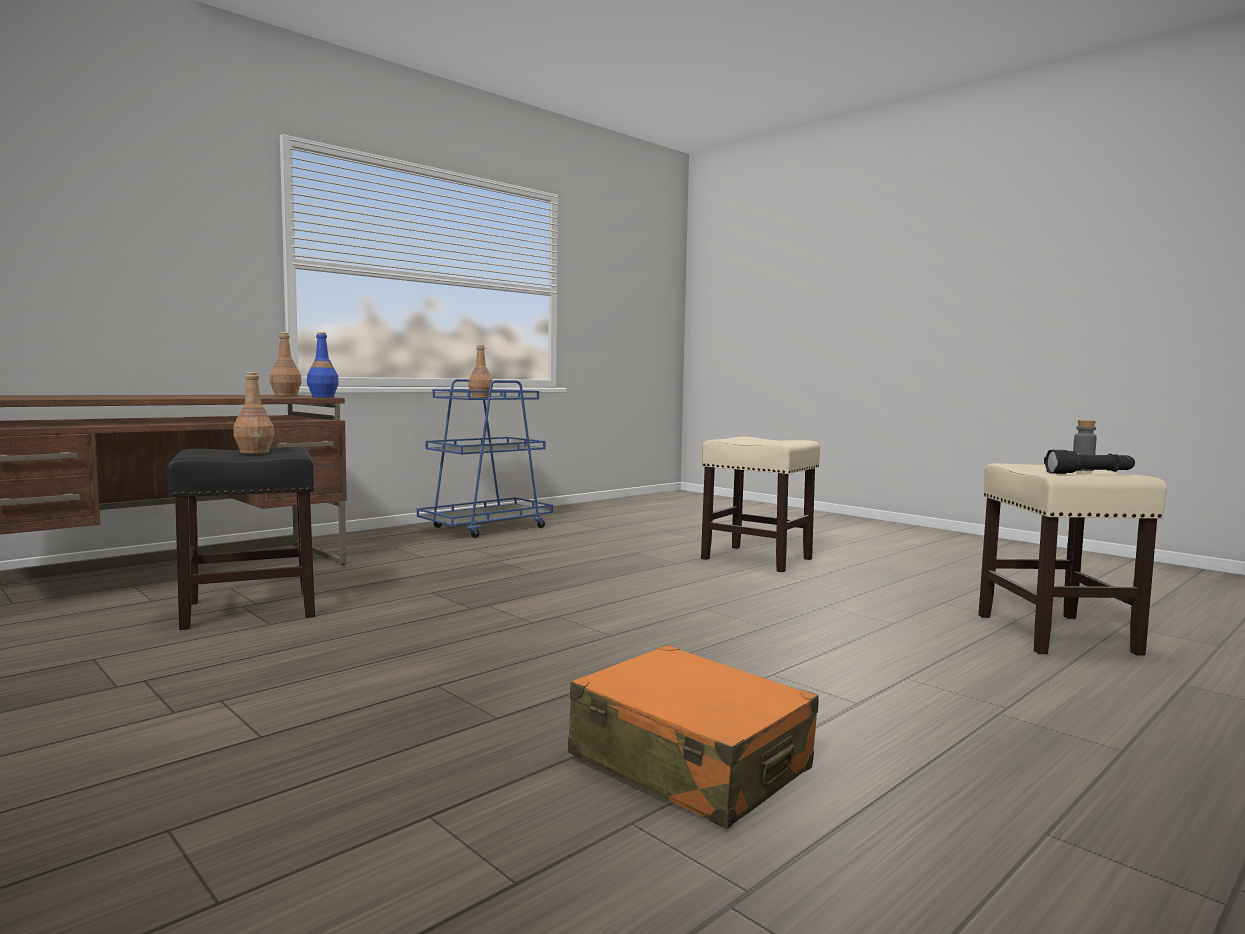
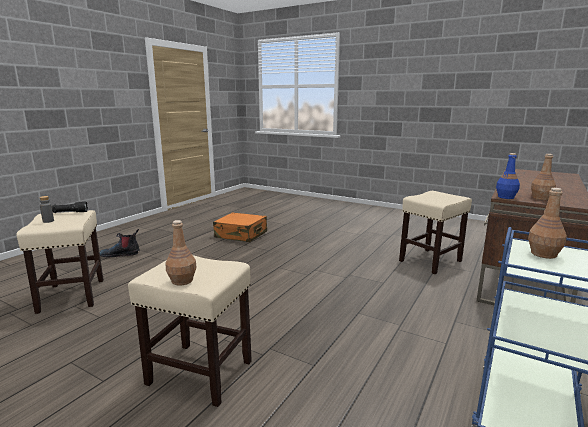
camera: 165 degrees right, 10 degrees up
(248, 610) = (430, 261): black stool -> beige stool
(254, 452) = (433, 197): brown bottle -> brown bottle (182, 281)
(1123, 724) = (121, 254): none -> boot

